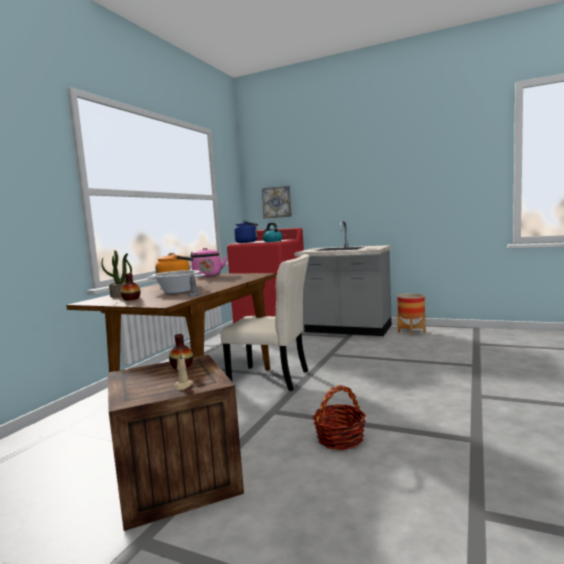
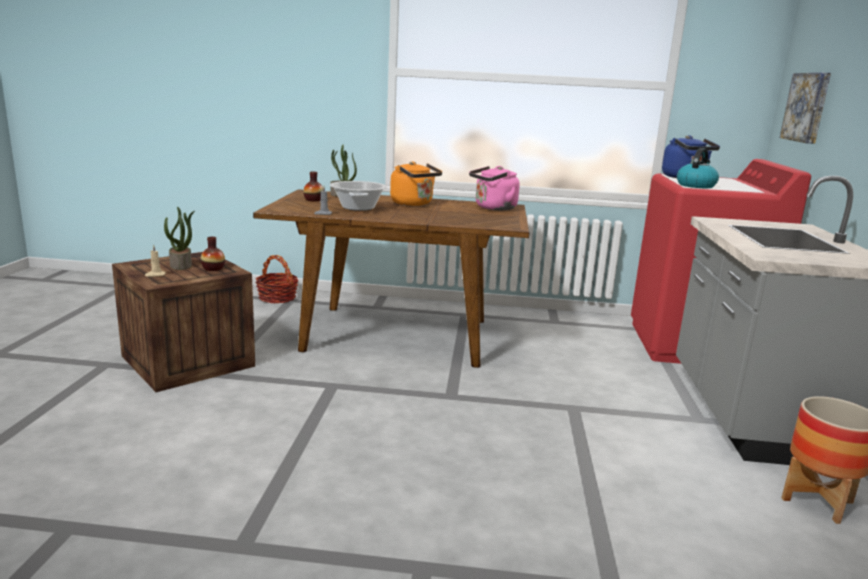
camera: 70 degrees right, 10 degrees up
(156, 378) = (181, 265): none -> potted plant
(272, 379) = (439, 373): beige chair -> none
(340, 439) = (256, 433): basket -> basket (277, 298)

